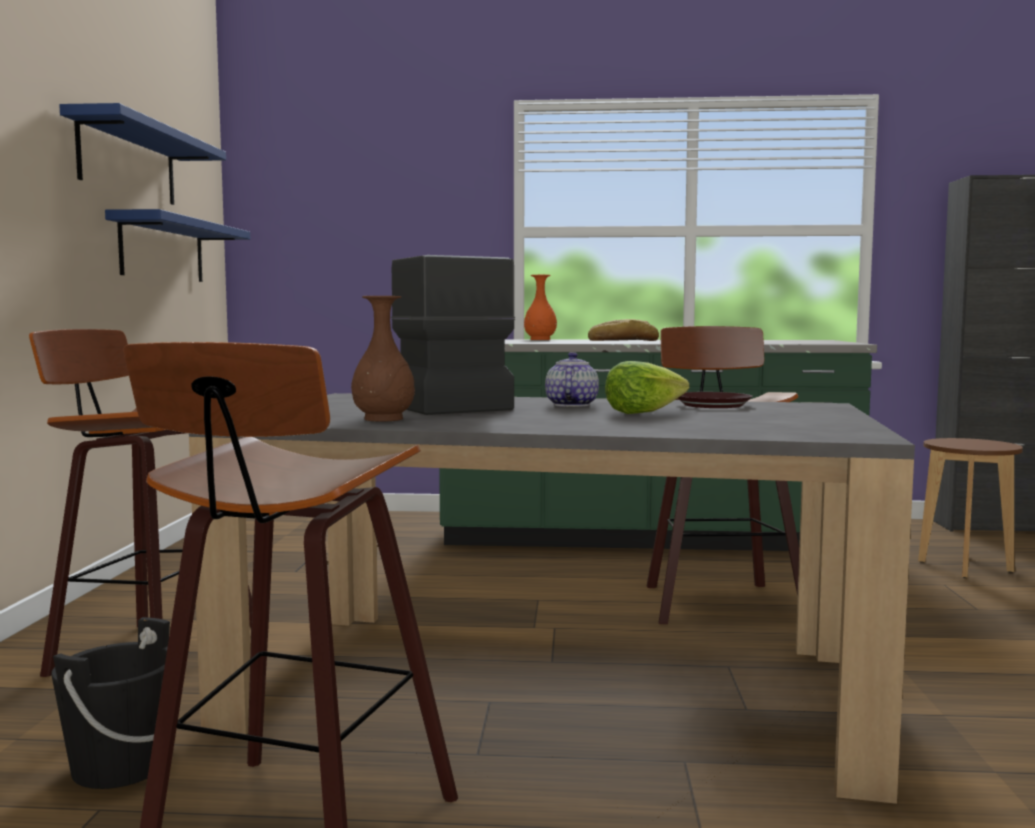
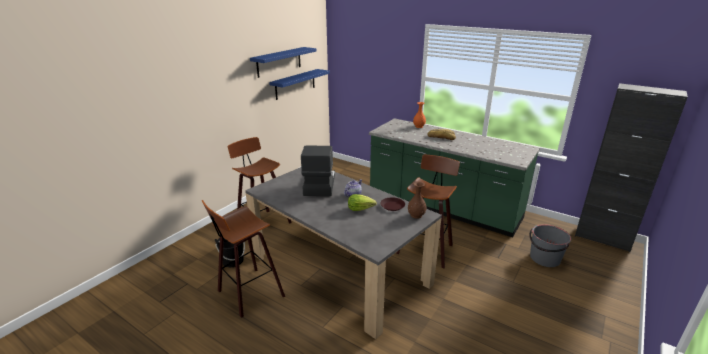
camera: 30 degrees right, 20 degrees up
(384, 419) = (289, 197): brown vase -> brown vase (416, 215)
(964, 567) = (544, 259): brown stool -> grey bucket

